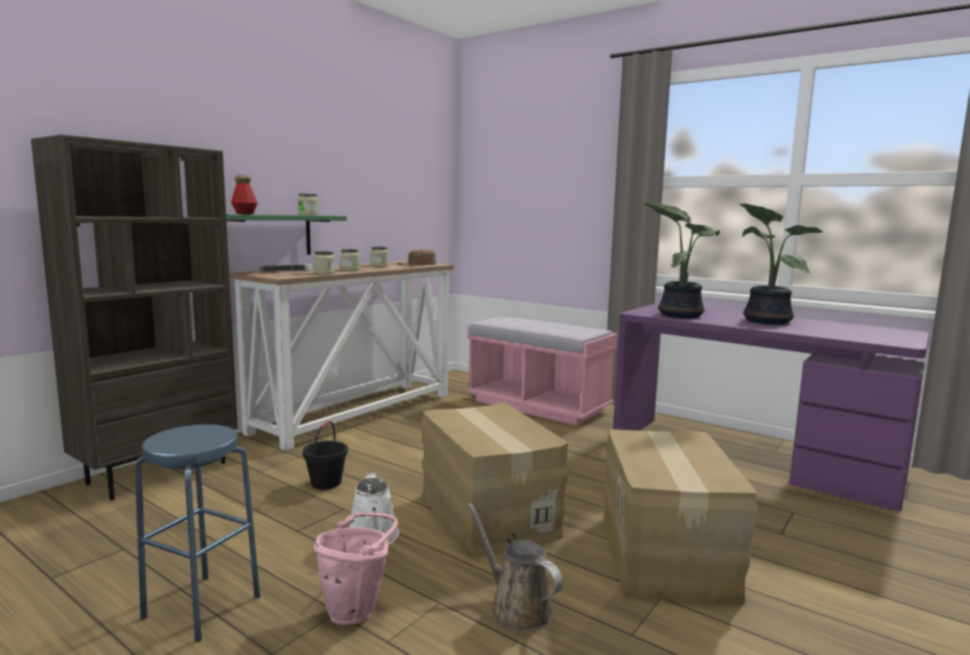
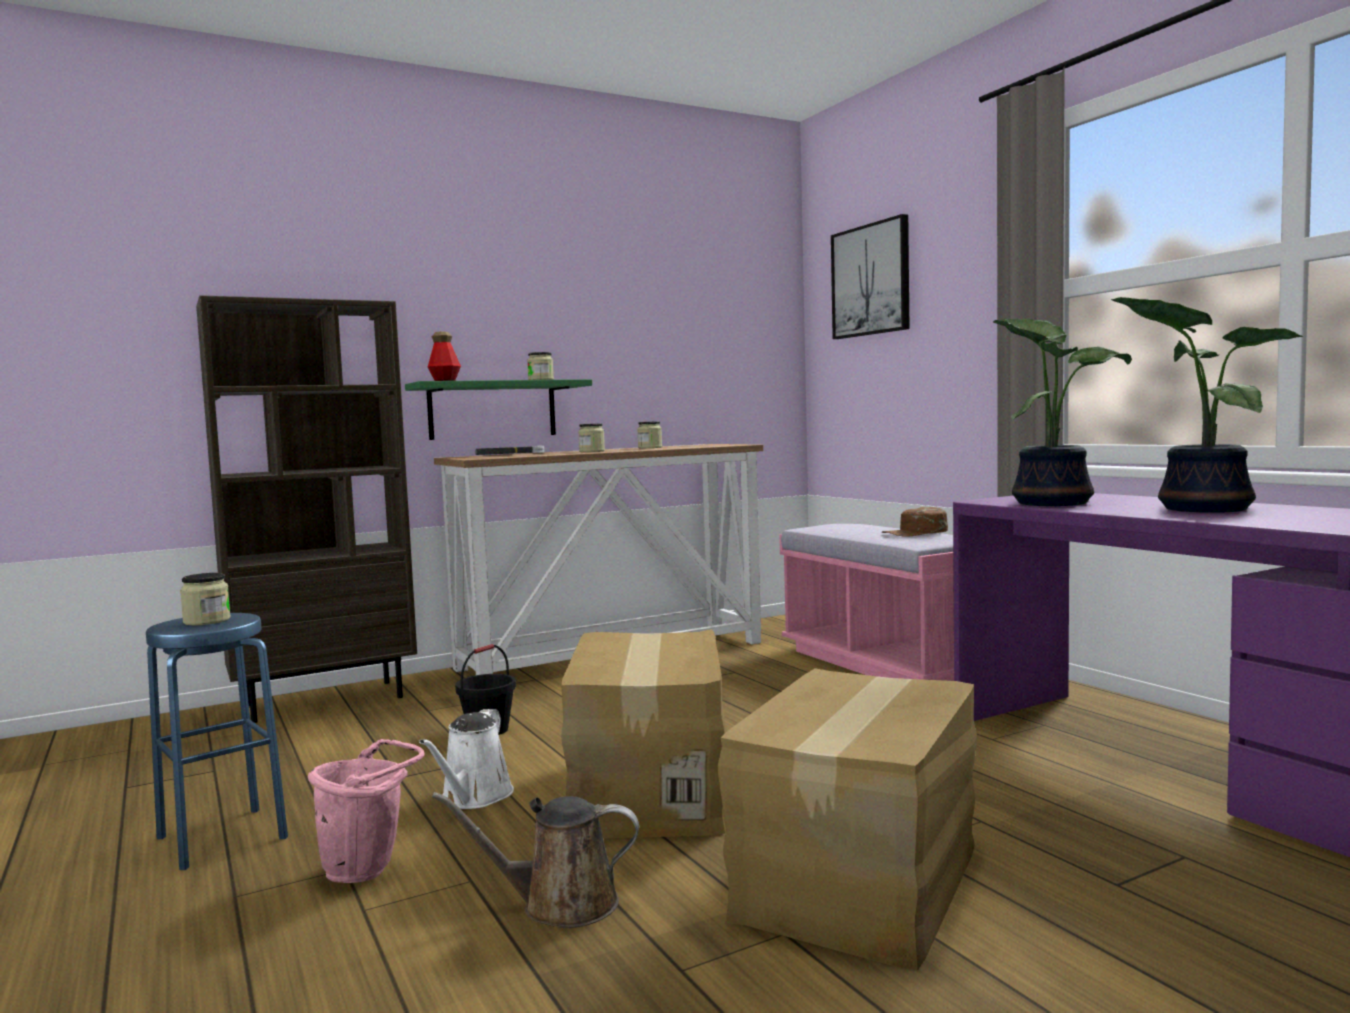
camera: 25 degrees right, 5 degrees down
(324, 273) = (543, 454): jar -> jar (207, 621)
(417, 264) = (707, 445): brown cap -> brown cap (915, 533)
(514, 157) = (871, 280): none -> picture
(517, 607) = (560, 905): brown watering can -> brown watering can turned 75 degrees counterclockwise

